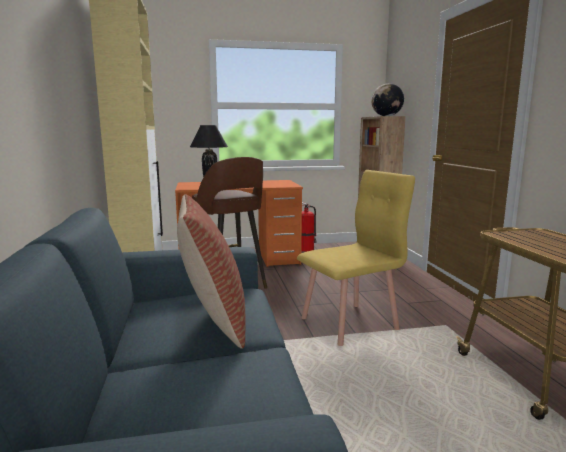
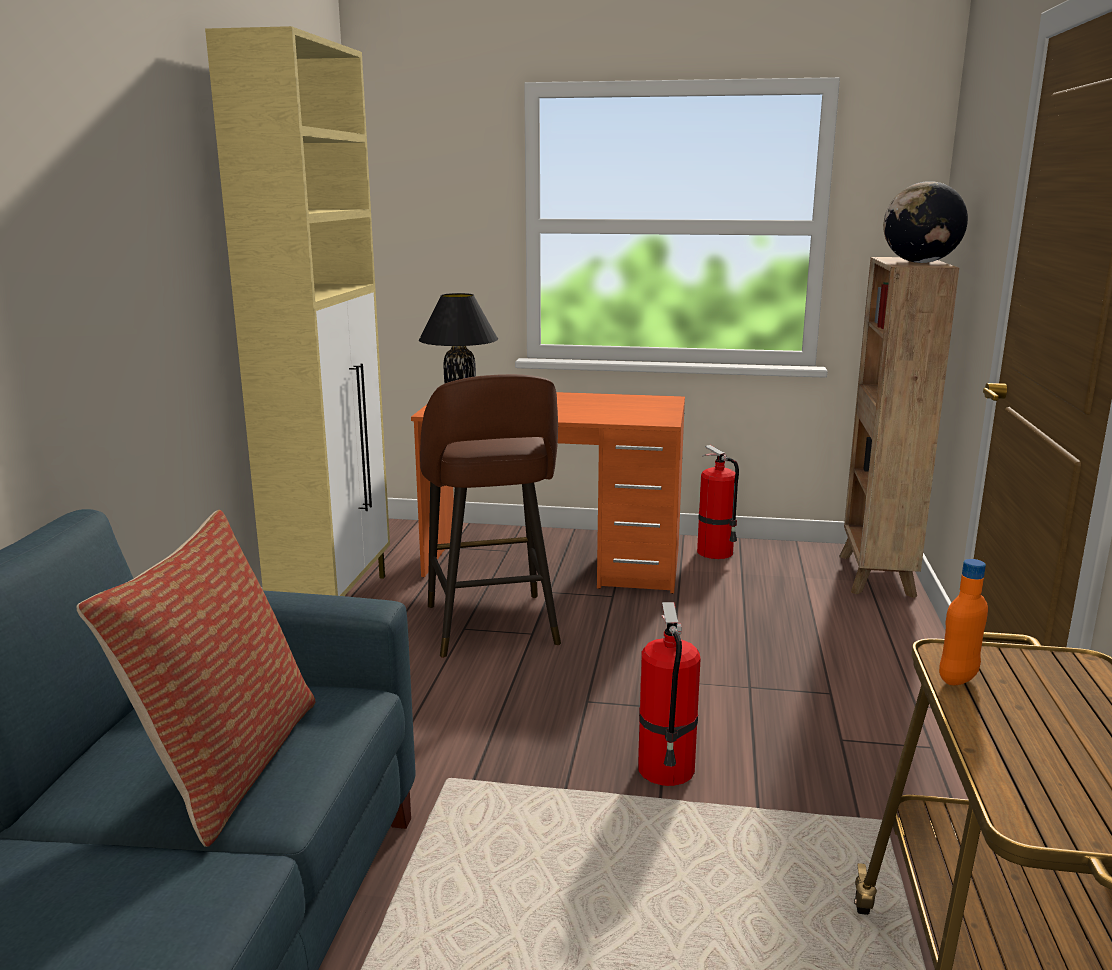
camera: 20 degrees right, 5 degrees up
(350, 324) = (667, 770): yellow chair -> fire extinguisher
(510, 238) = (958, 679): none -> orange bottle

